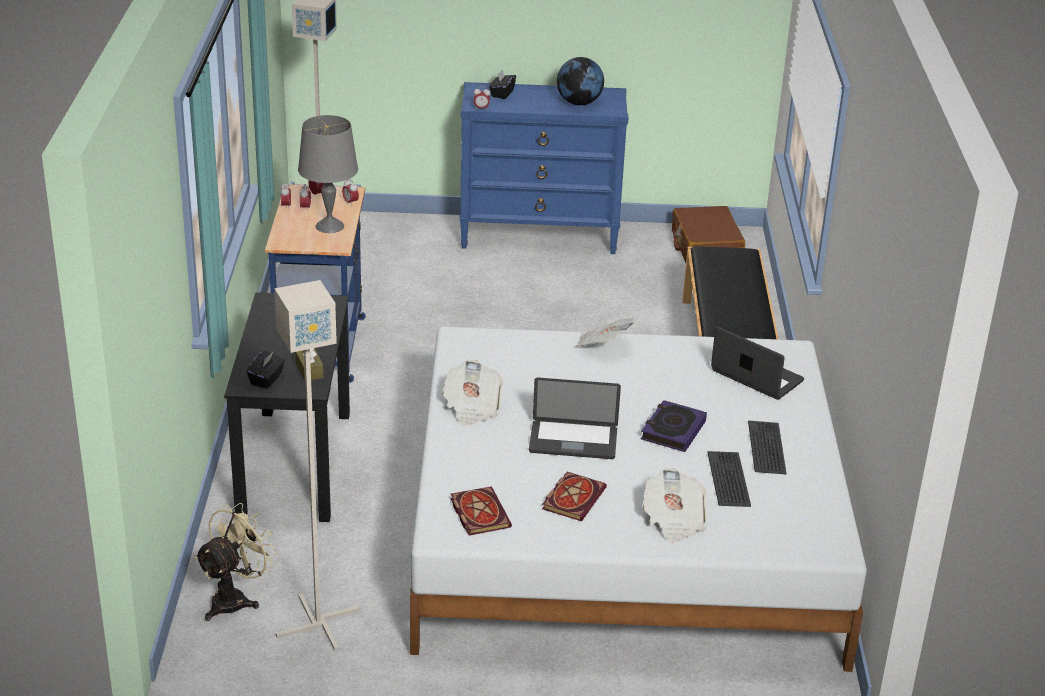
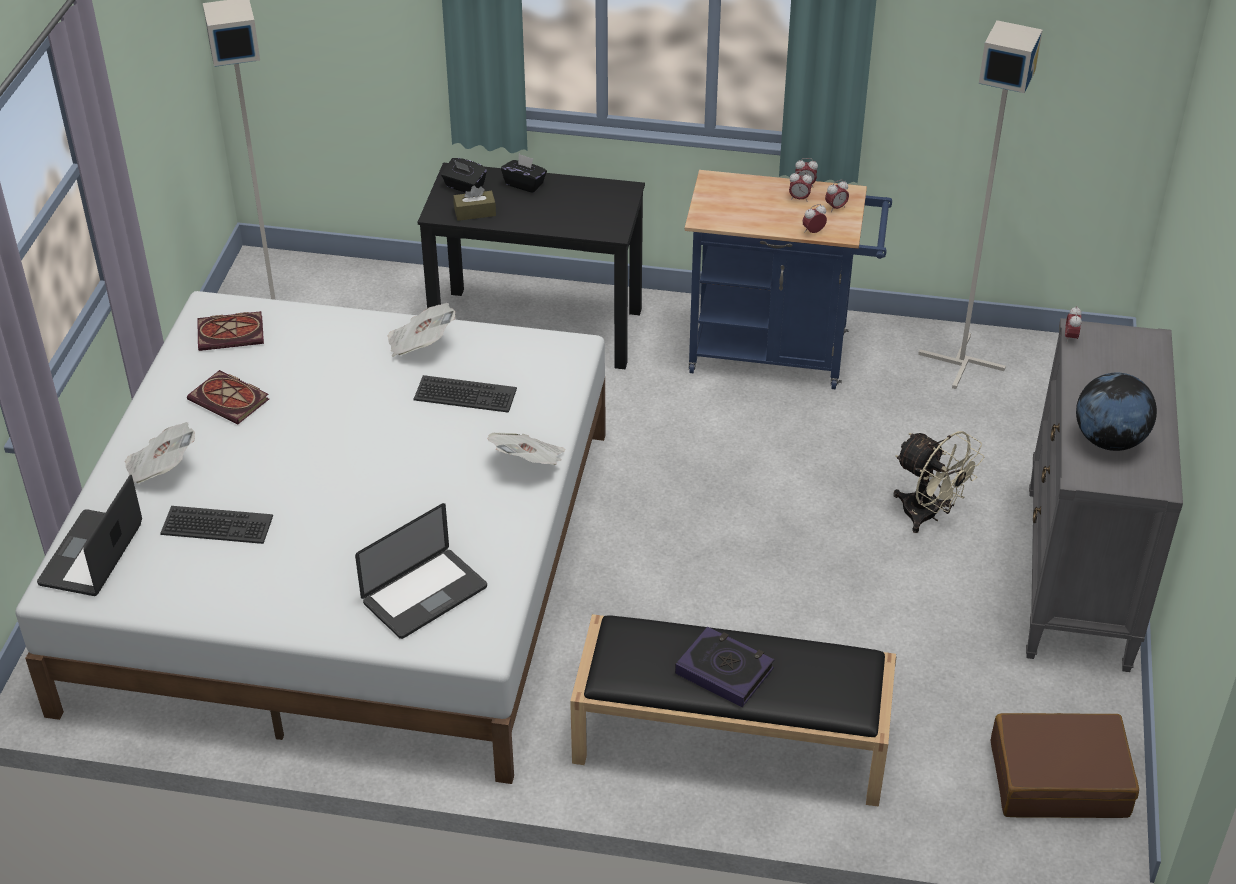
camera: 100 degrees right, 10 degrees up
(235, 599) = (331, 287): beige fan -> beige fan (928, 515)
(329, 226) = (752, 214): grey table lamp -> none
(502, 93) = (1131, 363): black tissue box -> black tissue box (524, 184)
(539, 235) = (1078, 578): blue dresser -> grey dresser
(573, 441) = (333, 412): laptop -> laptop (91, 554)
(673, 430) = (328, 495): book -> book (724, 671)
(767, 448) = (265, 572): keyboard -> keyboard (465, 395)

